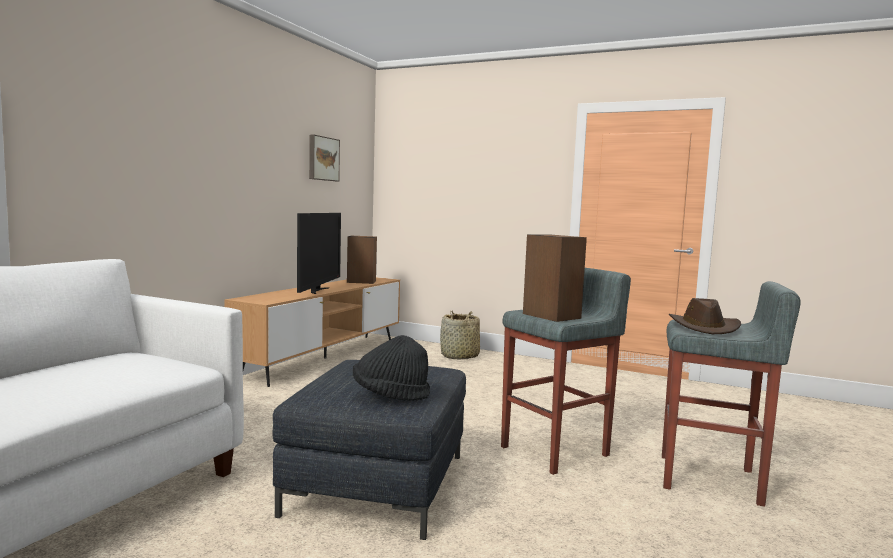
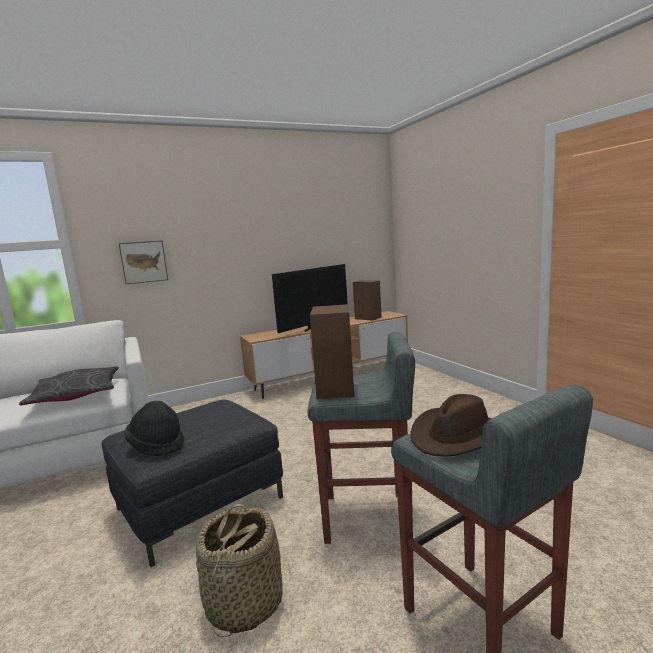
camera: 40 degrees right, 5 degrees up
(124, 370) = (76, 395): none -> grey pillow
(322, 158) = (329, 222): picture -> picture (143, 262)
(460, 356) = (437, 389): basket -> basket (243, 603)

